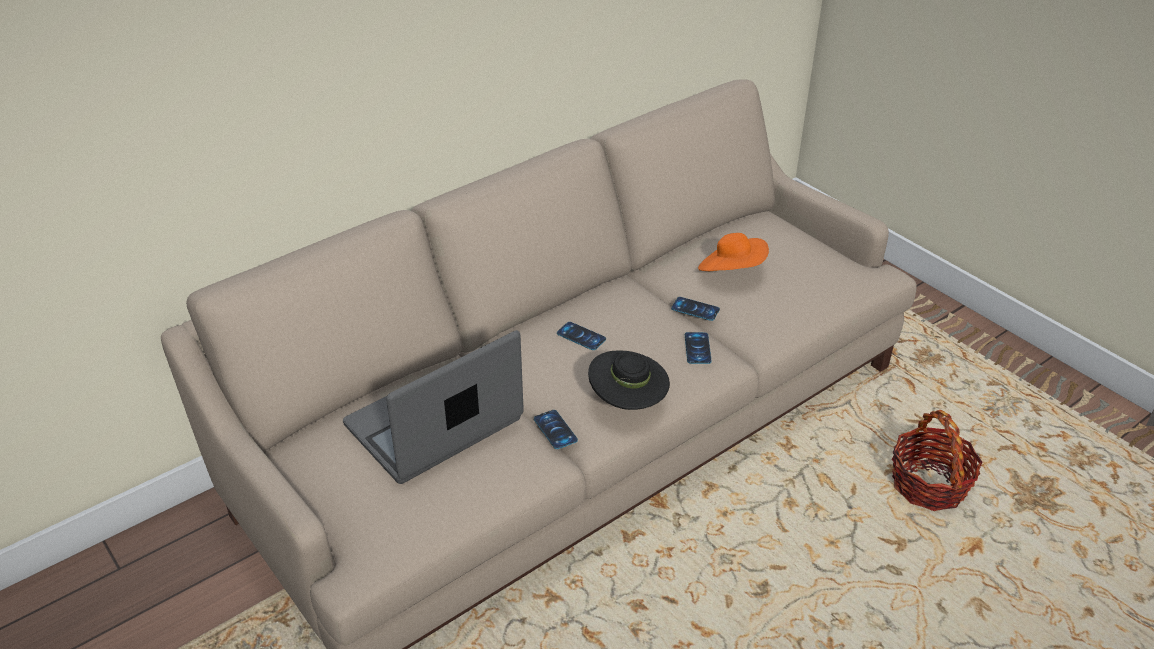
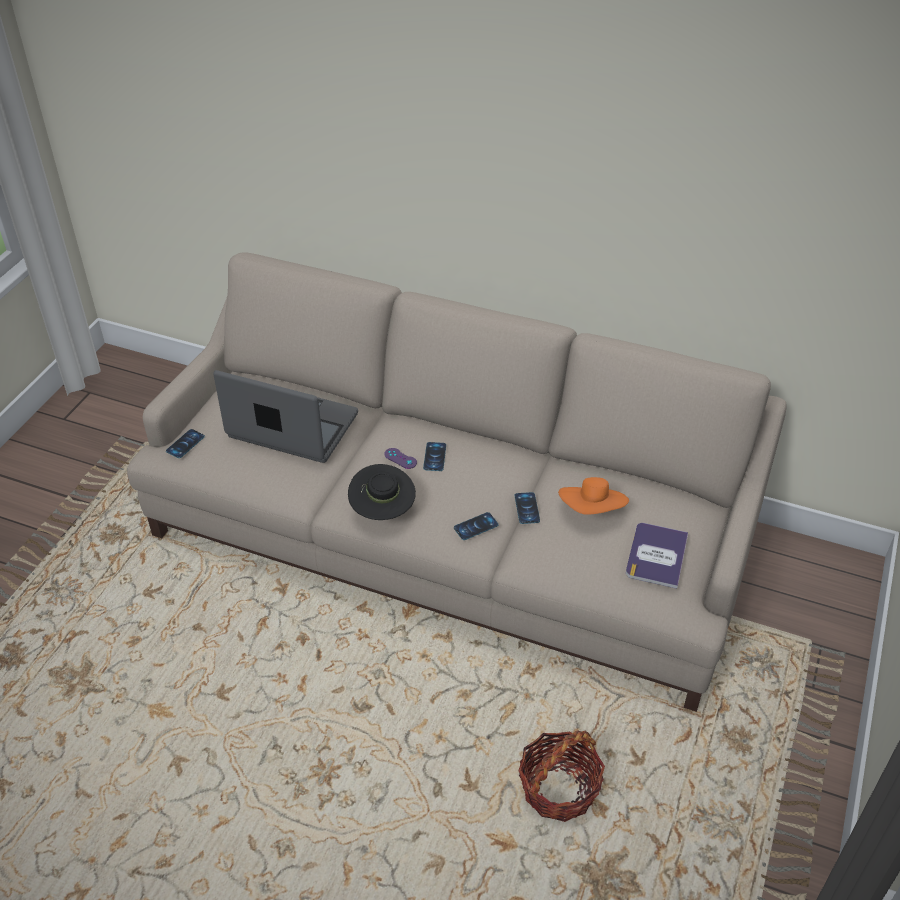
camera: 60 degrees right, 5 degrees up
(555, 430) = (332, 487): phone -> phone (185, 444)
(562, 360) = (400, 458): none -> purple game controller
(811, 260) = (656, 555): none -> book

